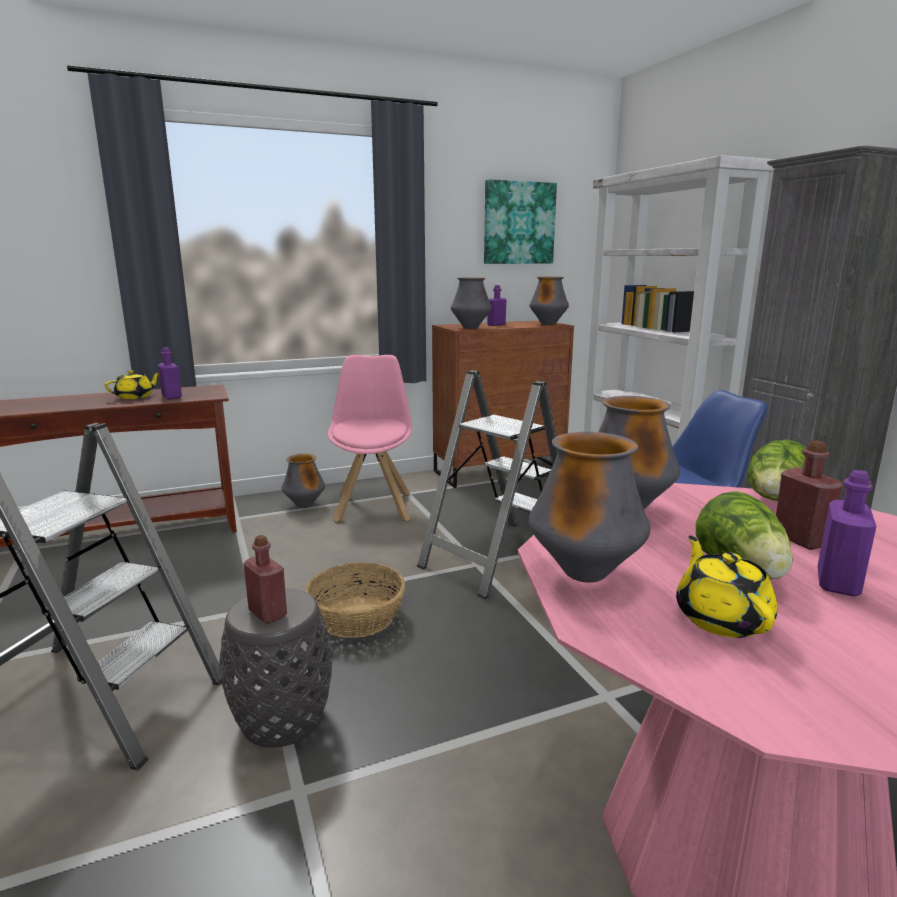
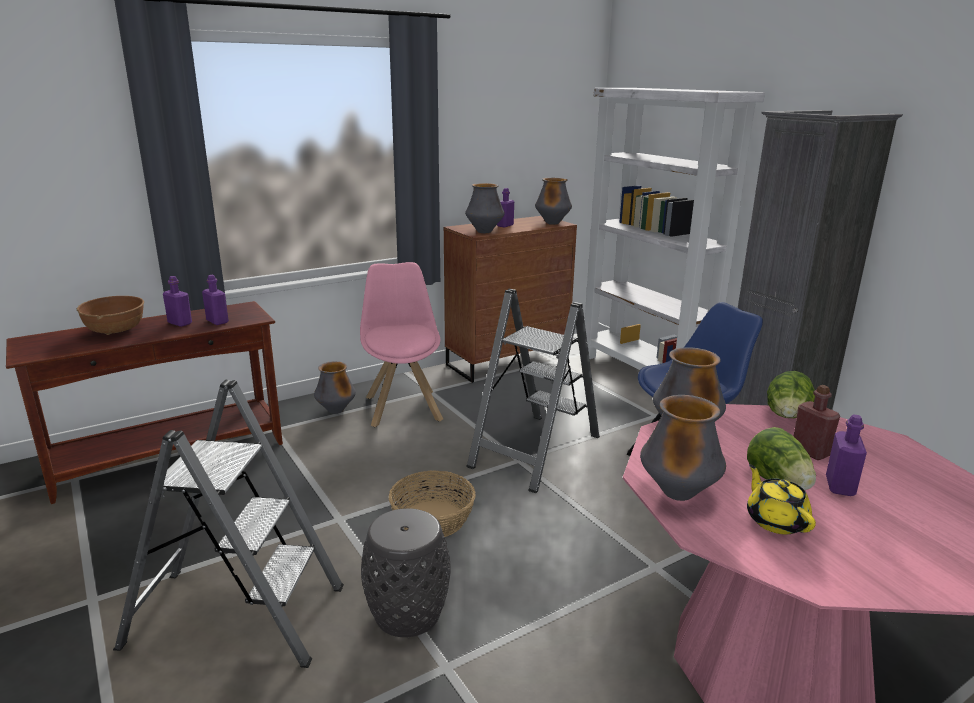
camera: 10 degrees left, 5 degrees up
(71, 400) = (116, 330): none -> brown bowl
(135, 397) = (180, 323): yellow teapot -> purple bottle
(268, 613) = (403, 532): red bottle -> none
(518, 223) = (521, 124): picture -> none

